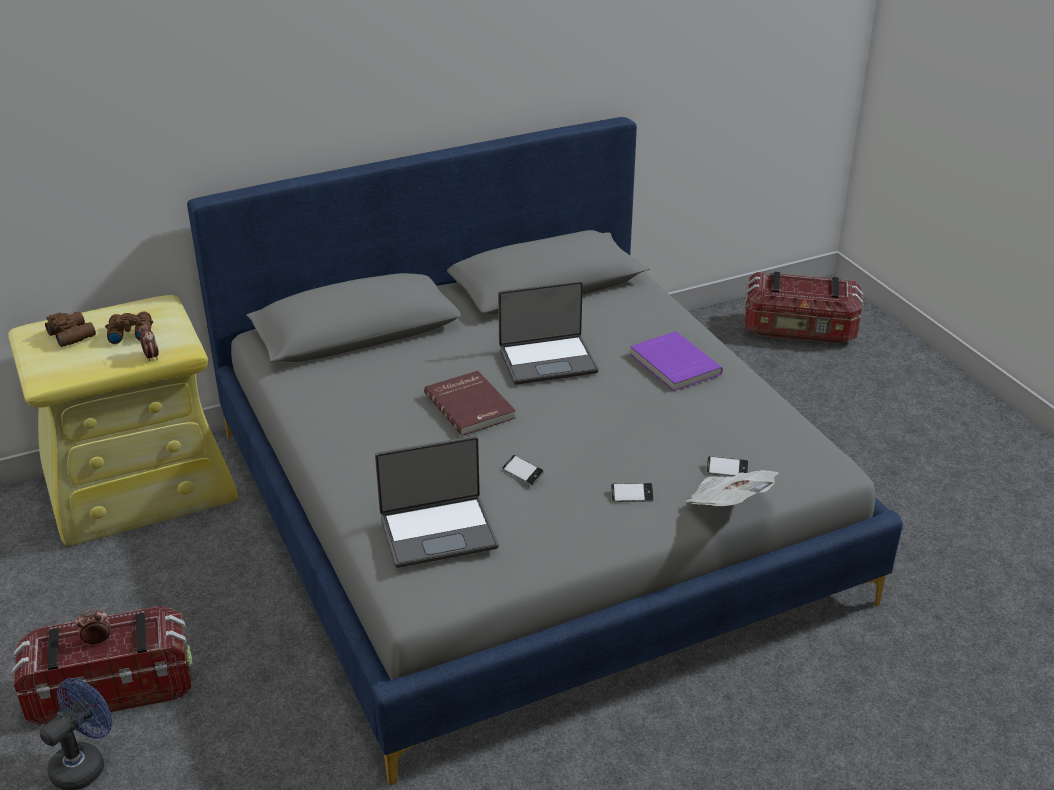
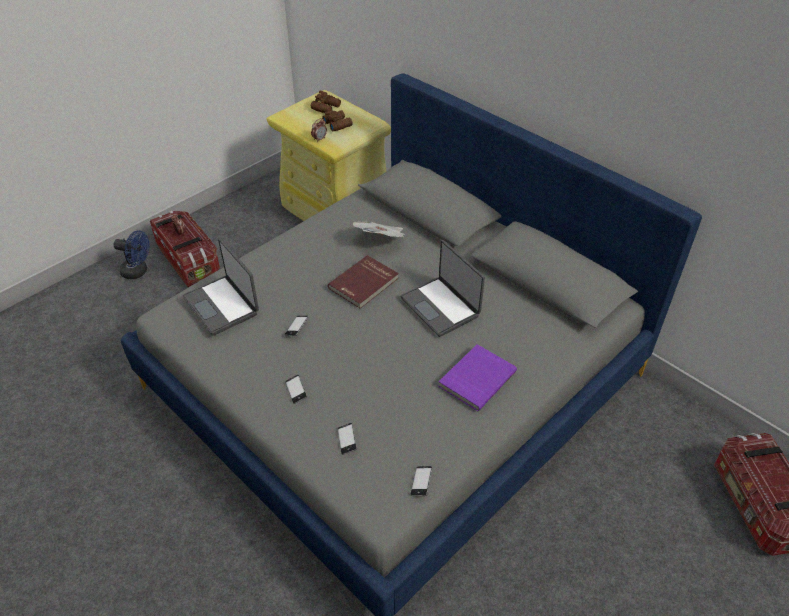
camera: 70 degrees right, 10 degrees up
(729, 505) = (302, 450): newspaper -> newspaper (381, 240)
(801, 433) = (421, 482): none -> phone

